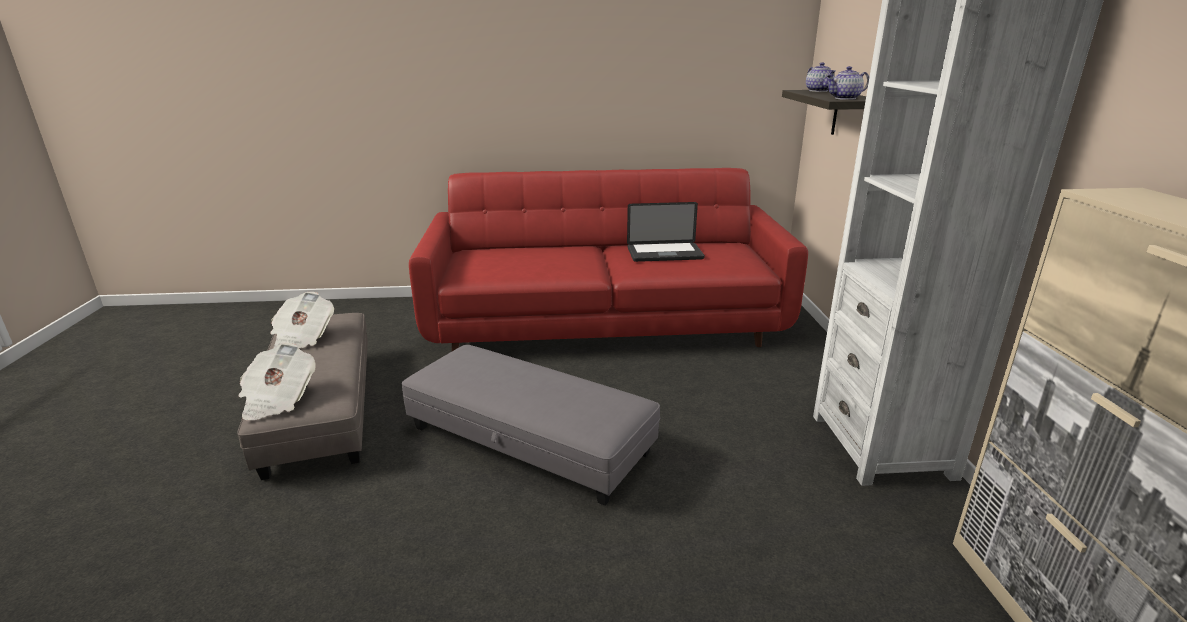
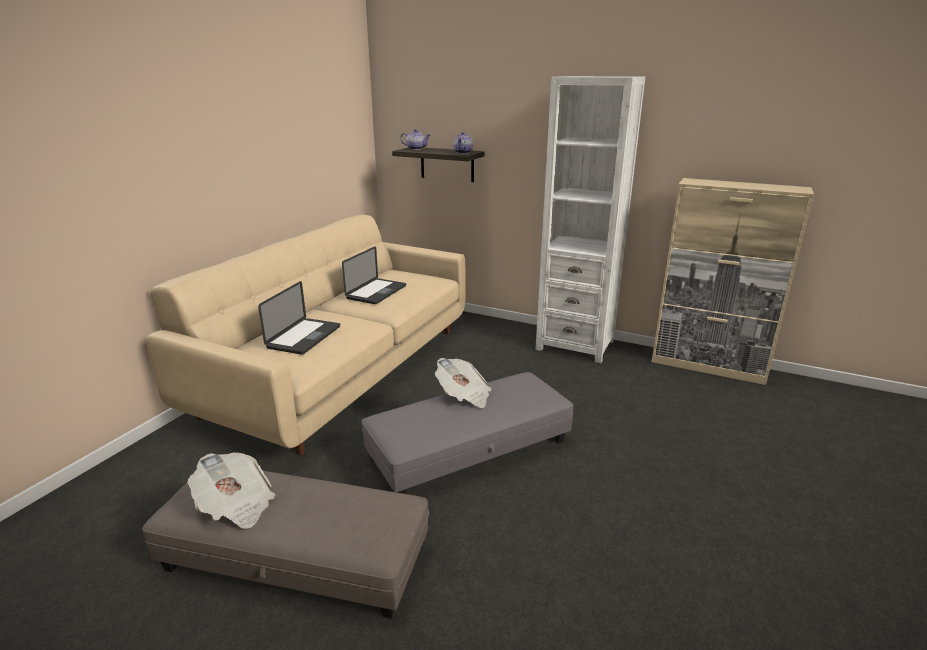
camera: 60 degrees left, 0 degrees up
(278, 399) = (363, 537): newspaper -> newspaper (464, 395)
(525, 259) = (304, 337): none -> laptop
(604, 321) = (340, 368): red sofa -> beige sofa

